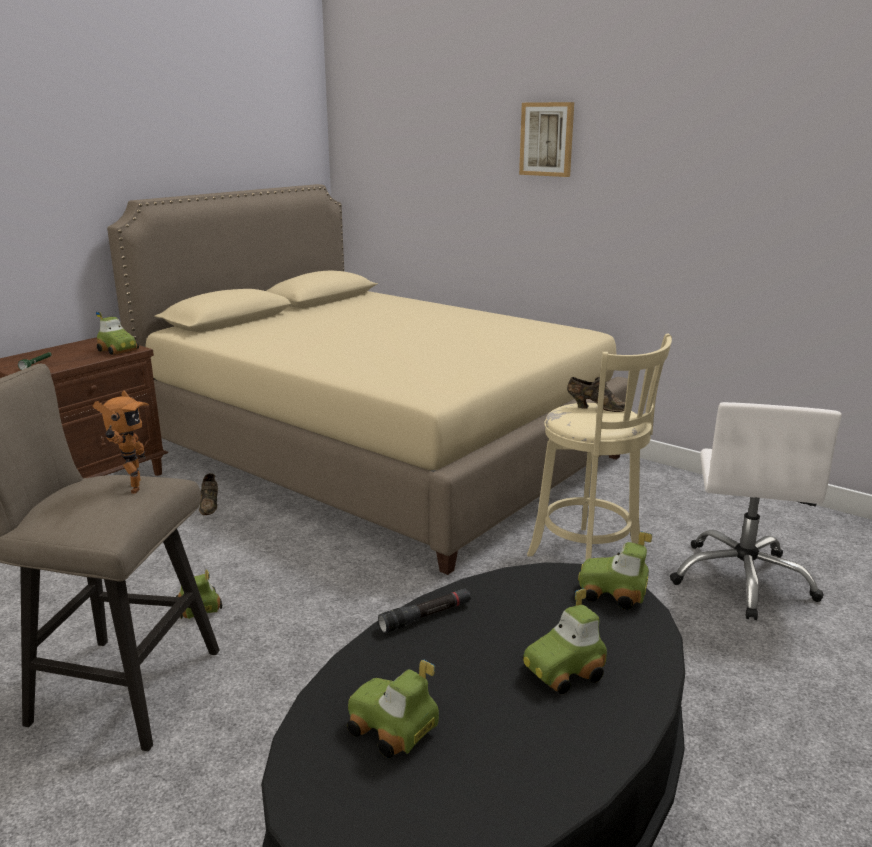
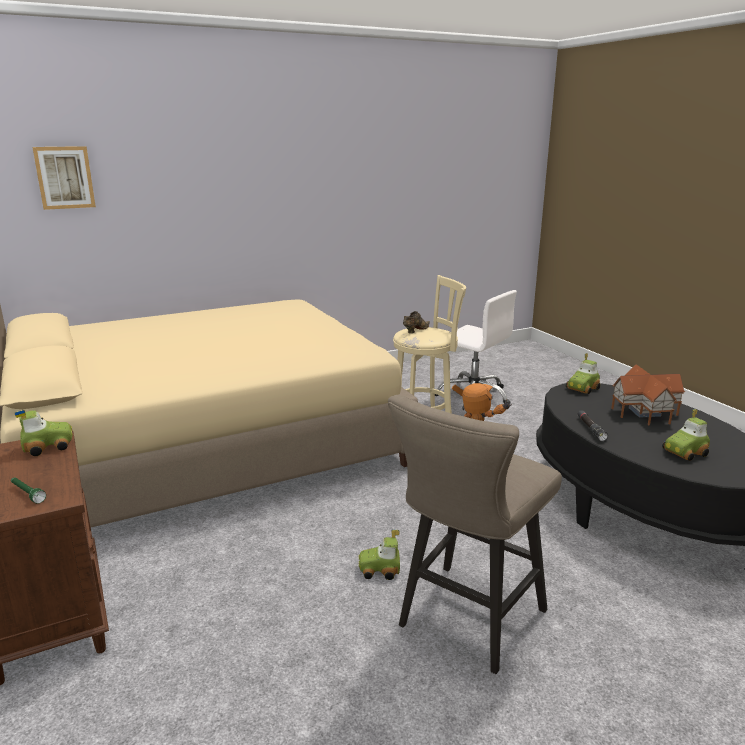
camera: 65 degrees left, 0 degrees up
(210, 505) = (203, 543): brown shoe -> none
(547, 139) = (222, 167): picture -> picture (64, 177)
(564, 672) = (644, 411): toy car -> toy house

